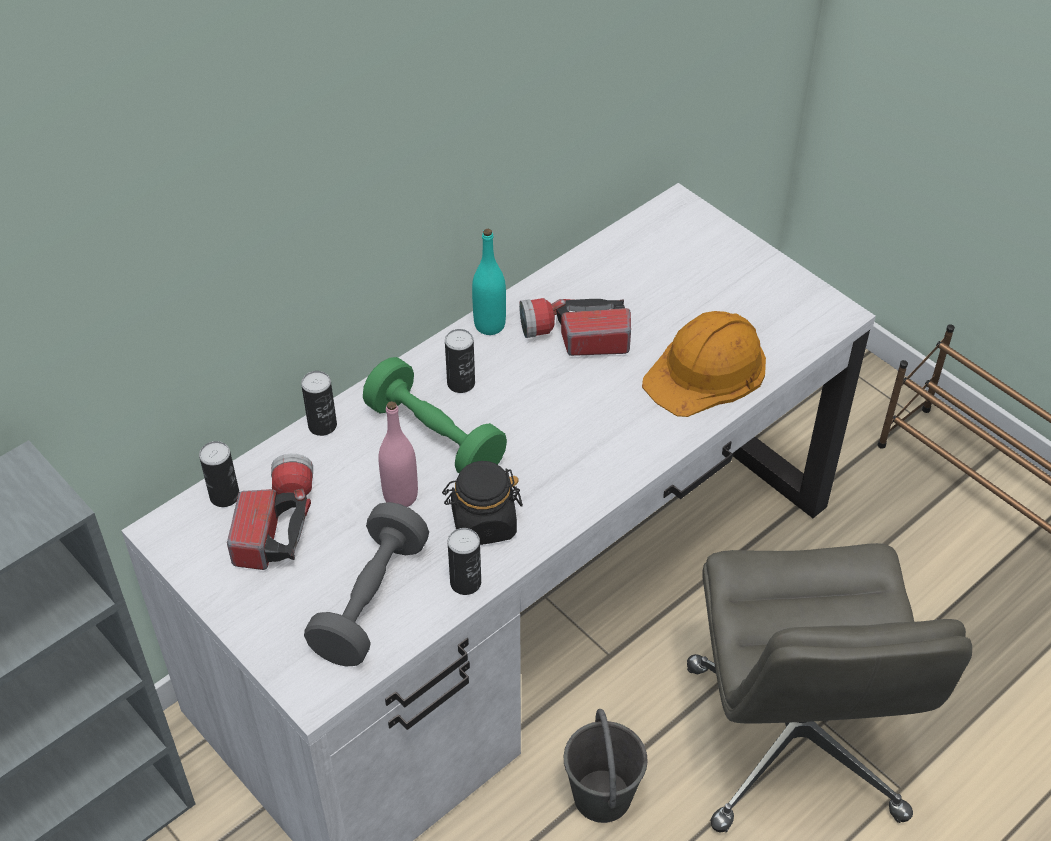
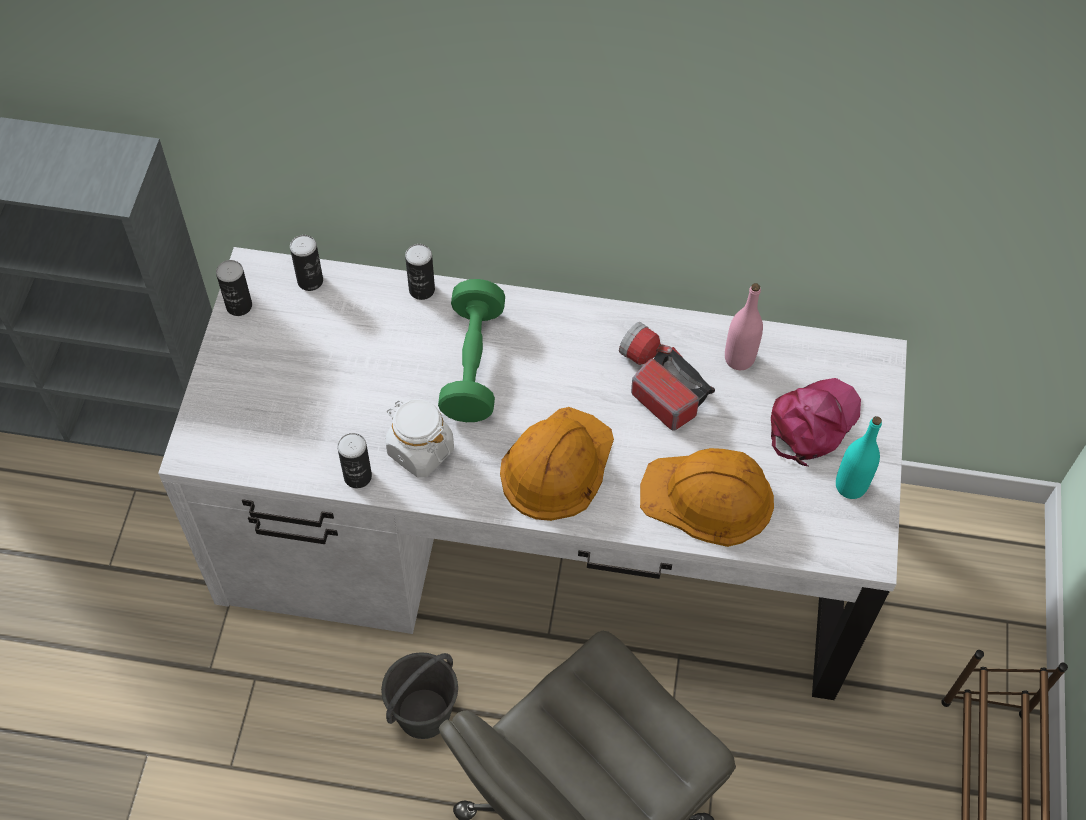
camera: 50 degrees right, 10 degrees up
(276, 523) = (312, 327): flashlight -> none
(370, 600) = (294, 430): grey dumbbell -> none
(400, 496) = (400, 382): pink bottle -> pink bottle (739, 358)
(461, 383) = (539, 344): can -> can (239, 305)
(483, 523) = (420, 450): black jar -> white jar
(489, 325) = (615, 321): turquoise bottle -> turquoise bottle (850, 486)
(587, 443) = (556, 465): none -> orange hard hat
(698, 274) = (812, 423): none -> pink cap

